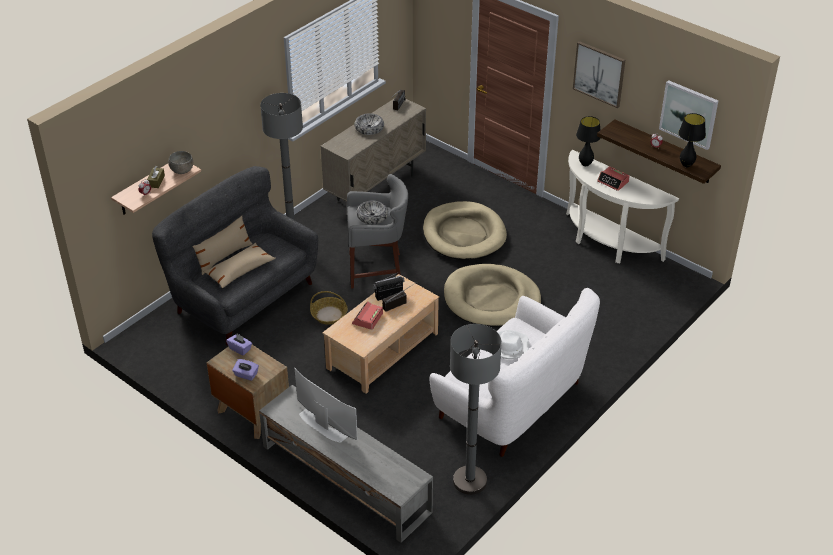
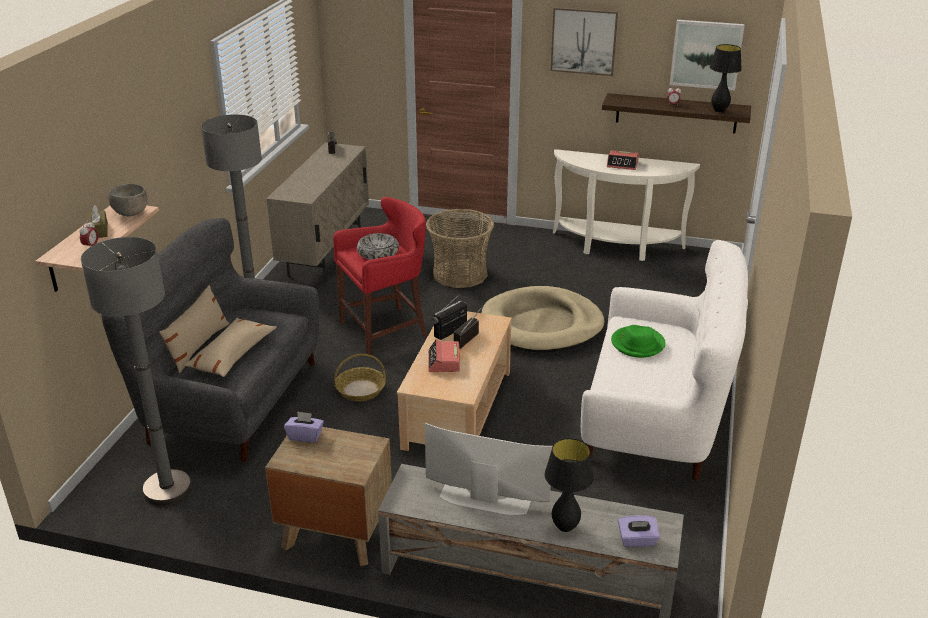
camera: 25 degrees left, 10 degrees down
(246, 375) = (337, 465): purple tissue box -> purple tissue box (637, 540)
(369, 128) = (314, 173): bowl -> none
(377, 269) = (386, 329): grey stool -> red stool
(464, 234) = (459, 274): beige dog bed -> basket
(470, 481) = (685, 521): grey floor lamp -> grey floor lamp (167, 489)
(509, 346) = (637, 344): white hat -> green hat
(585, 164) = (580, 157): black table lamp -> black table lamp (565, 527)

